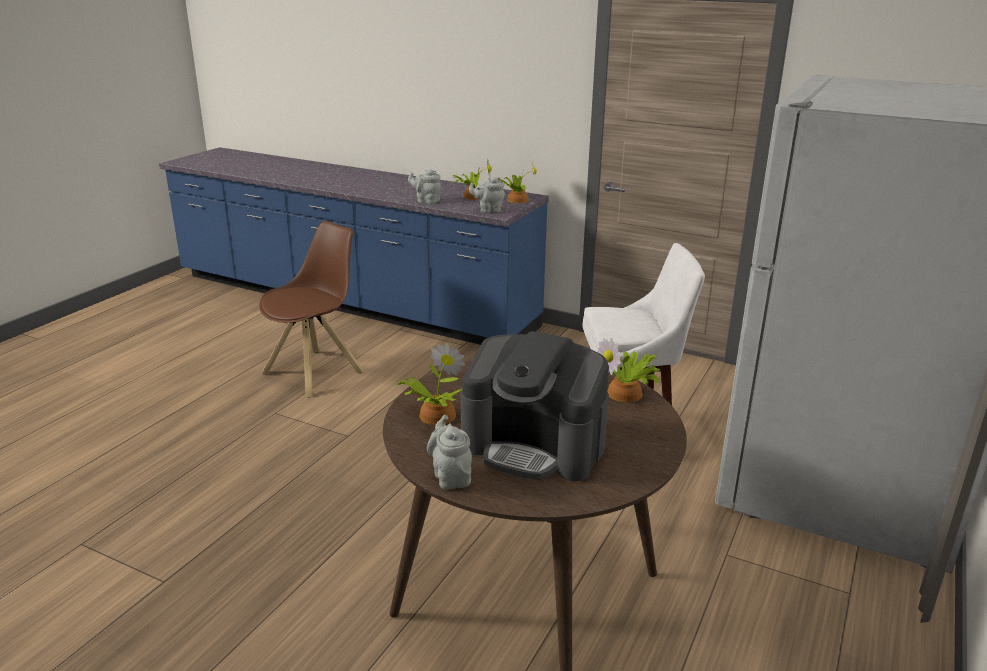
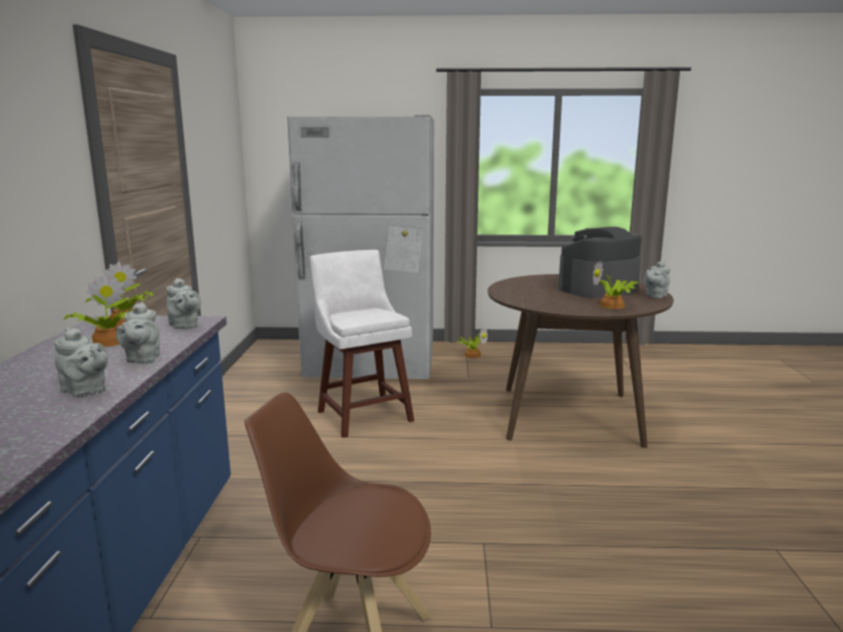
camera: 115 degrees left, 10 degrees down
(388, 193) = (86, 391): none -> grey teapot
(534, 445) = (598, 289): coffee machine -> coffee machine turned 120 degrees counterclockwise
(627, 393) = (513, 283): potted plant -> potted plant (472, 355)

